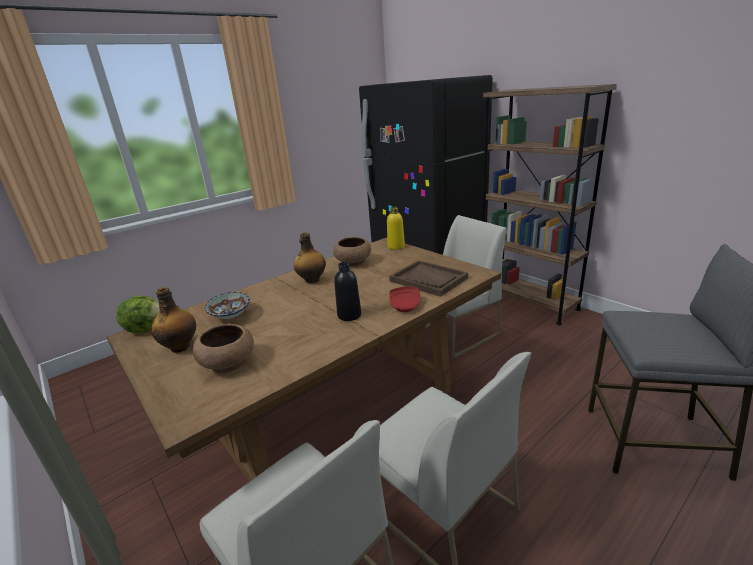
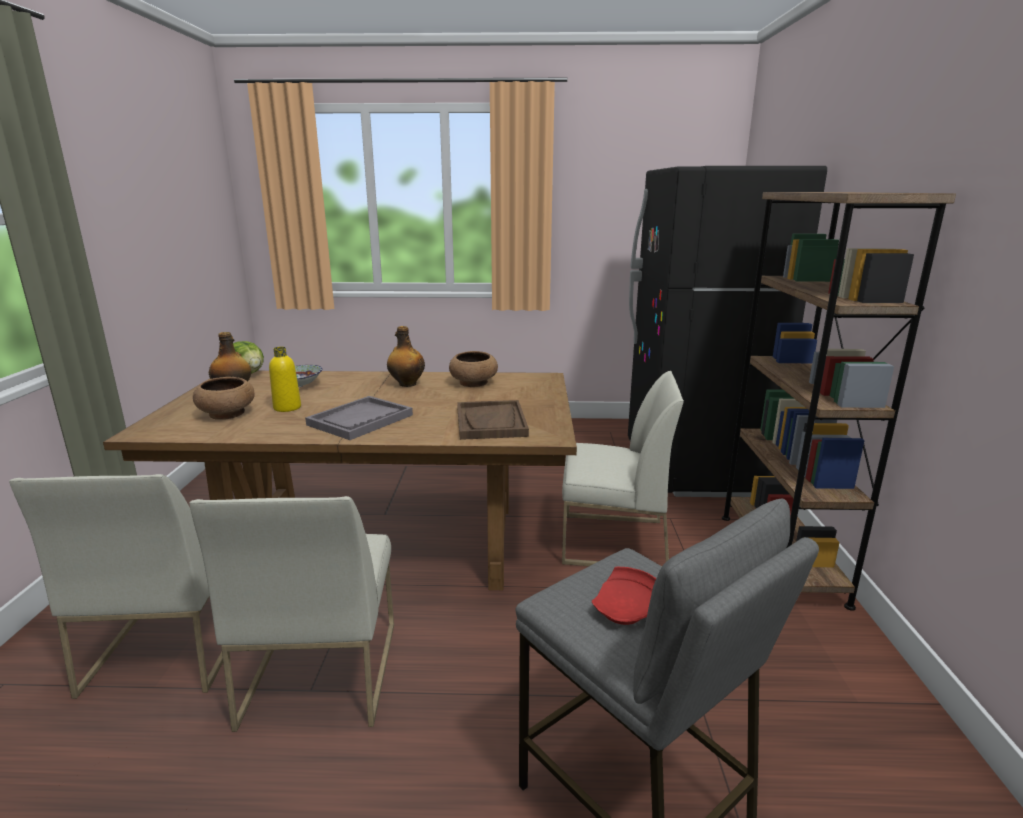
camera: 40 degrees right, 5 degrees down
(349, 315) = (360, 420): black bottle -> grey tray
(396, 246) = (546, 384): yellow bottle -> yellow bottle (287, 408)
(405, 306) = (414, 433): red plate -> red plate (626, 609)

